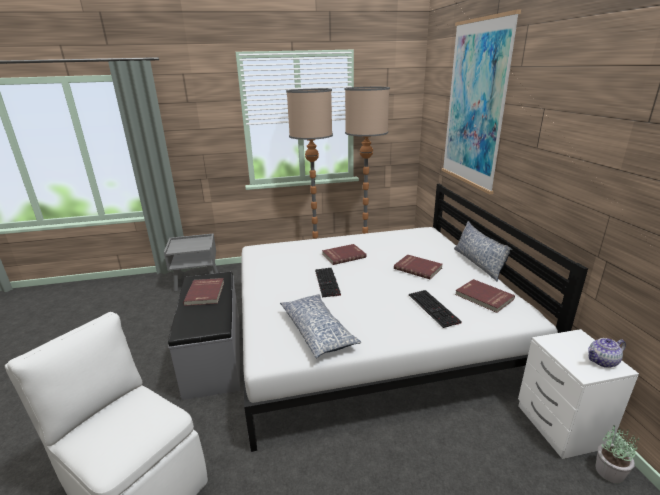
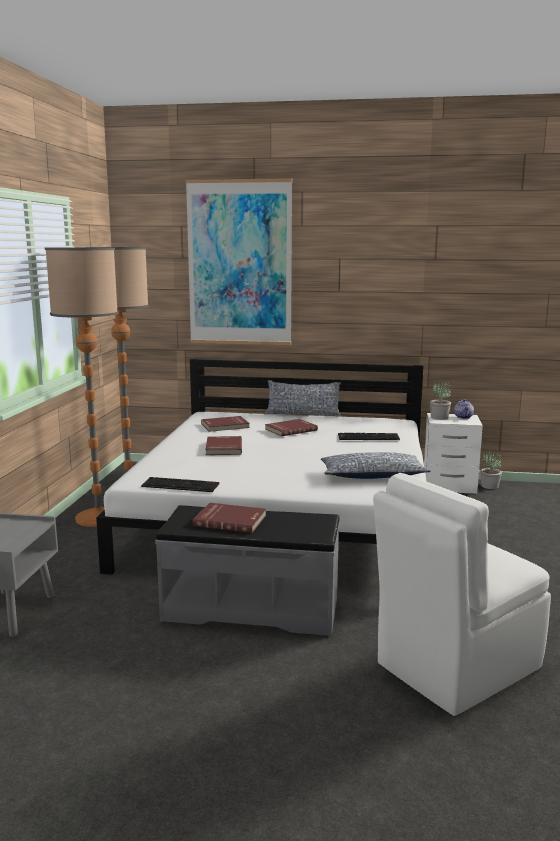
camera: 70 degrees left, 10 degrees down
(328, 282) = (279, 461): keyboard -> keyboard (181, 485)
(483, 297) = (364, 423): red book -> red book (225, 426)
(570, 341) = (440, 417): none -> potted plant

